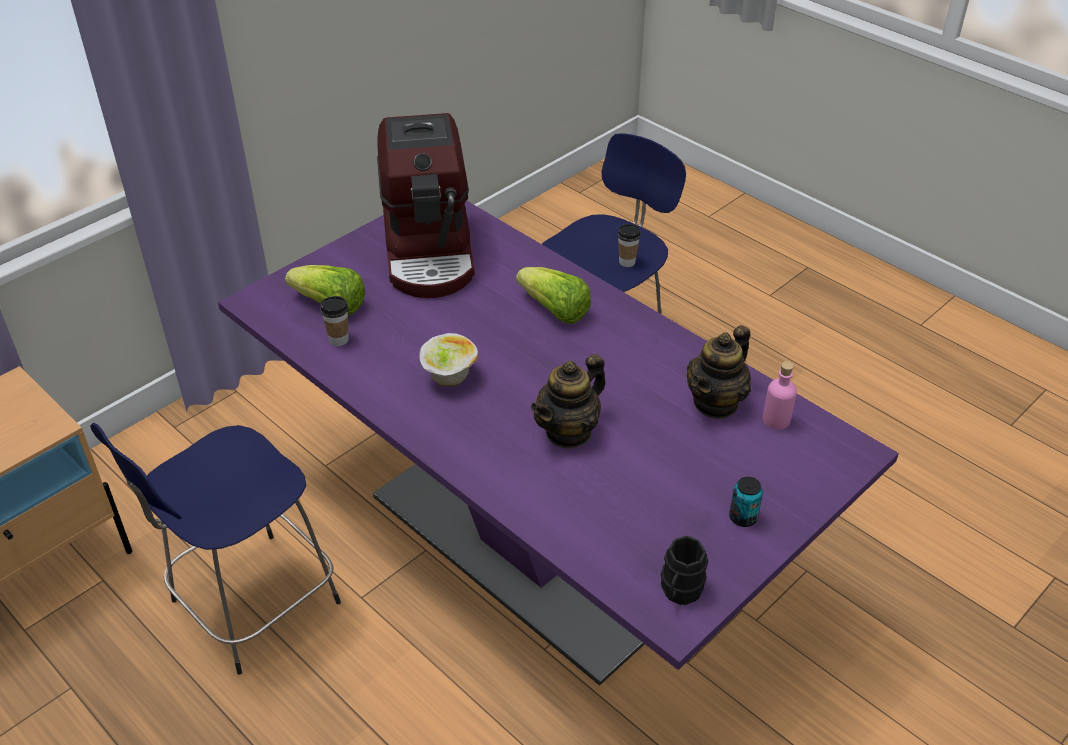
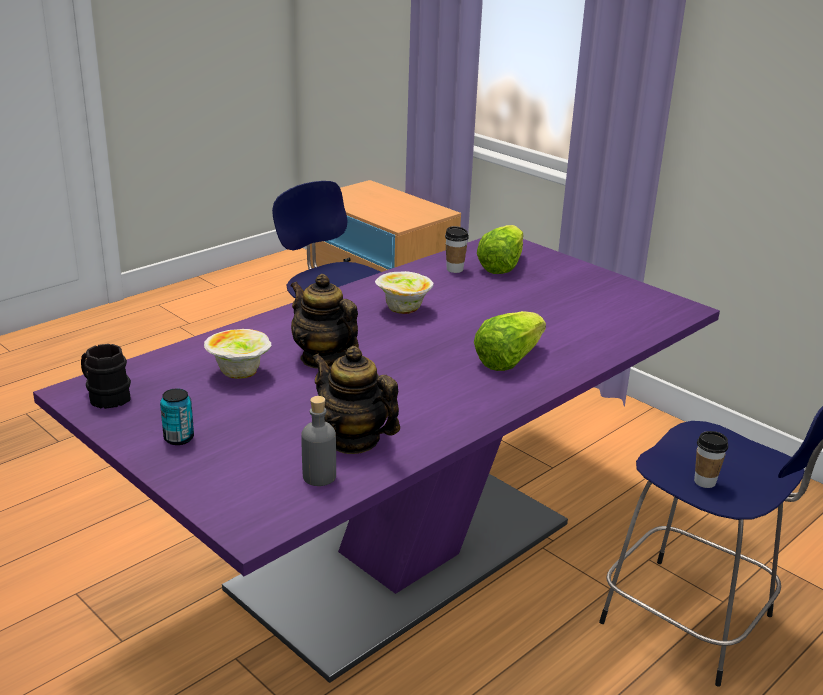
camera: 90 degrees right, 15 degrees down
(430, 253) = (592, 304): coffee machine -> none
(612, 491) = (239, 374): none -> bowl
(776, 420) = (319, 476): pink bottle -> grey bottle

